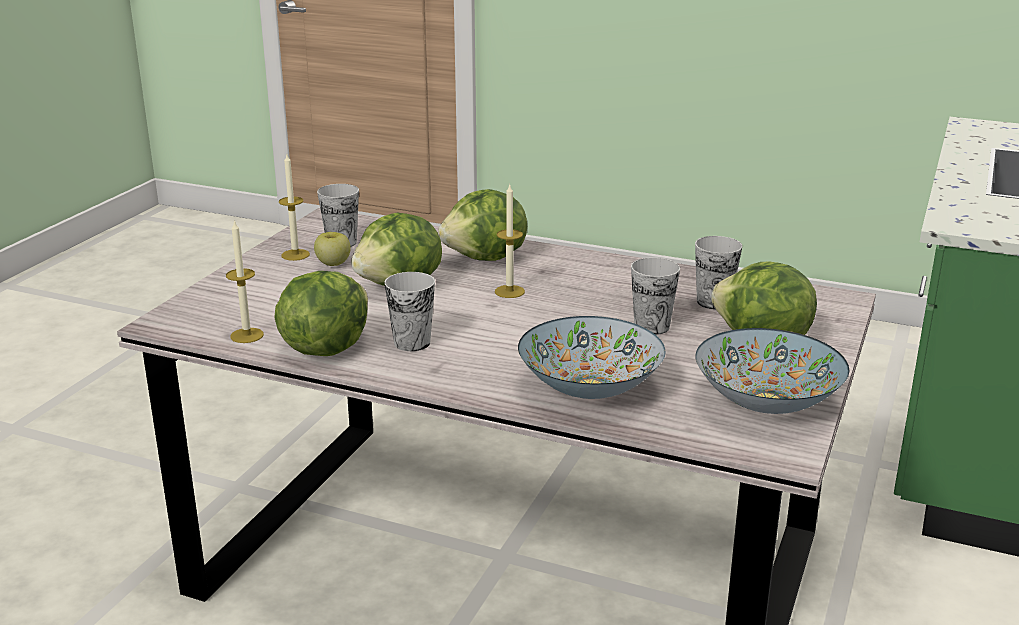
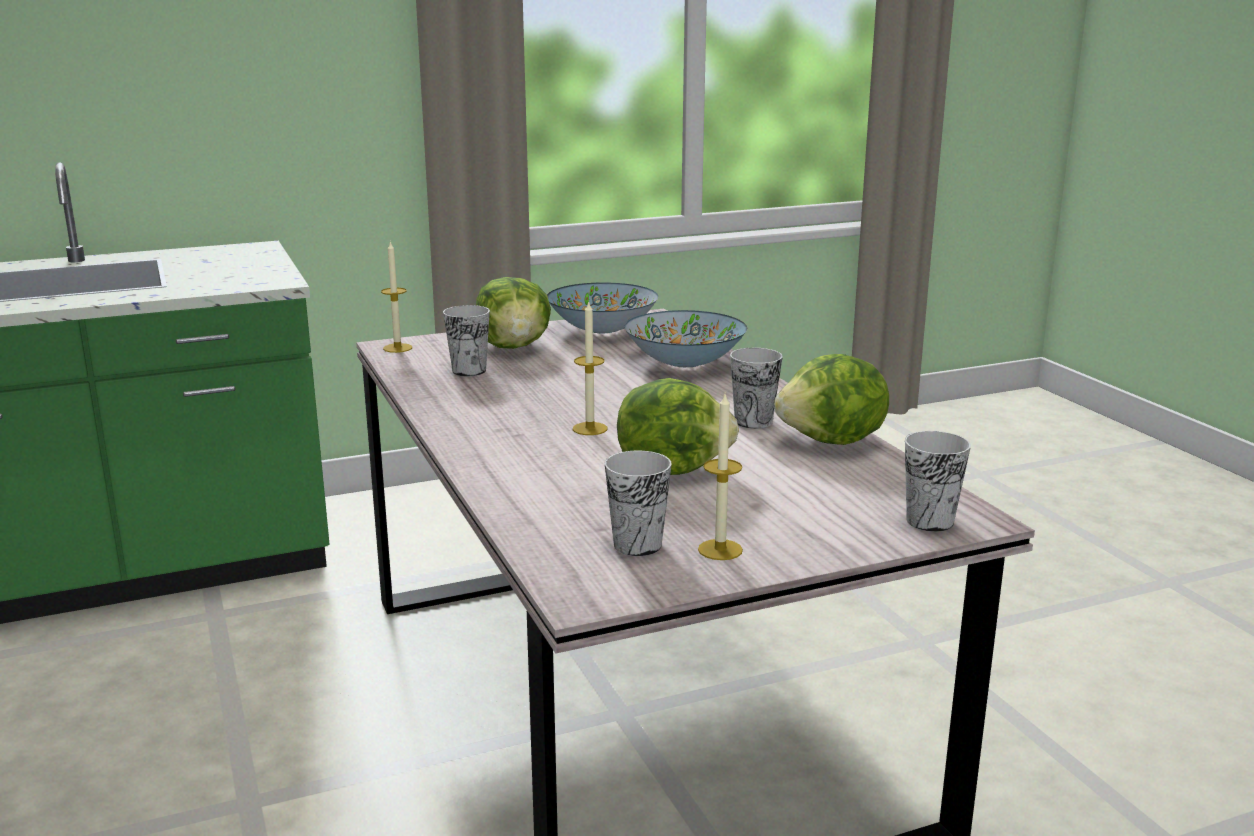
camera: 135 degrees left, 5 degrees down
(247, 335) = (894, 475): candle -> candle (397, 348)
(333, 263) = (695, 519): apple -> none
(486, 259) = (534, 463): lettuce -> none
(651, 326) = (555, 373): cup -> cup (929, 521)

